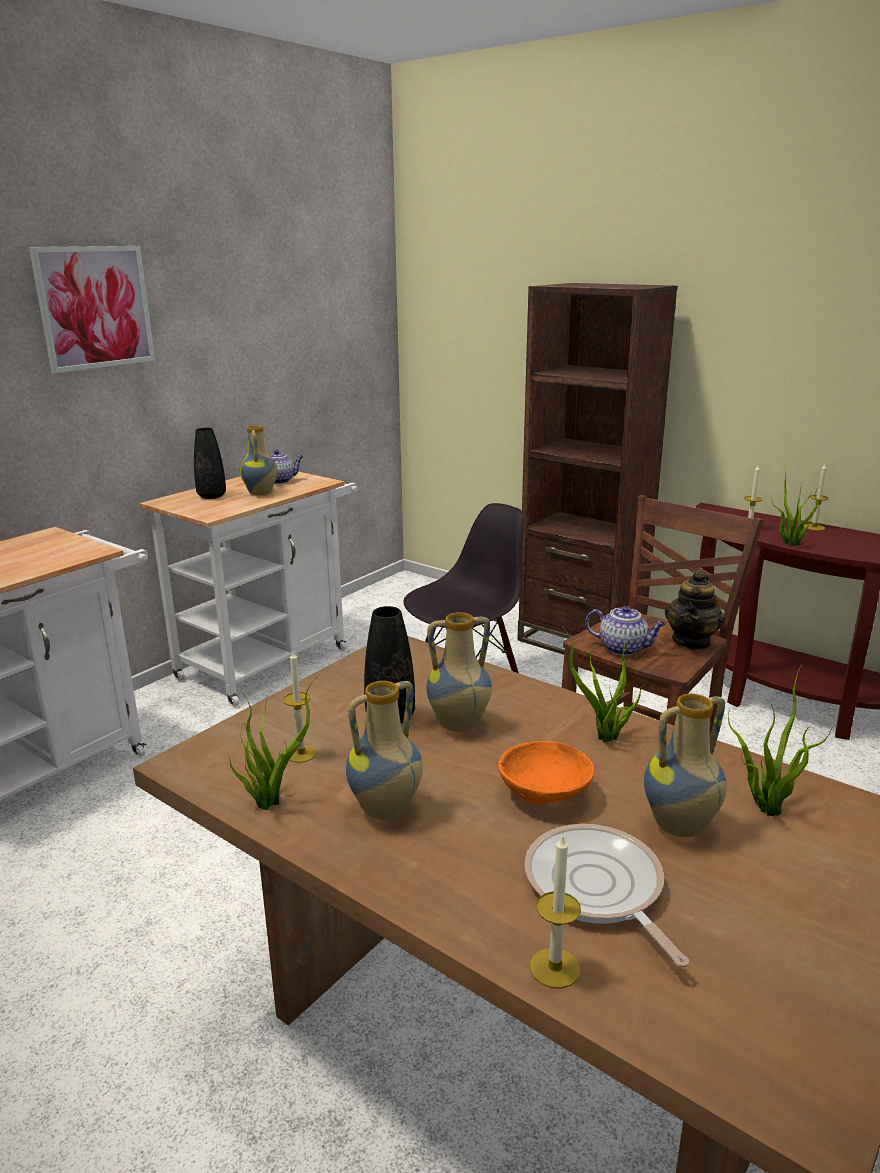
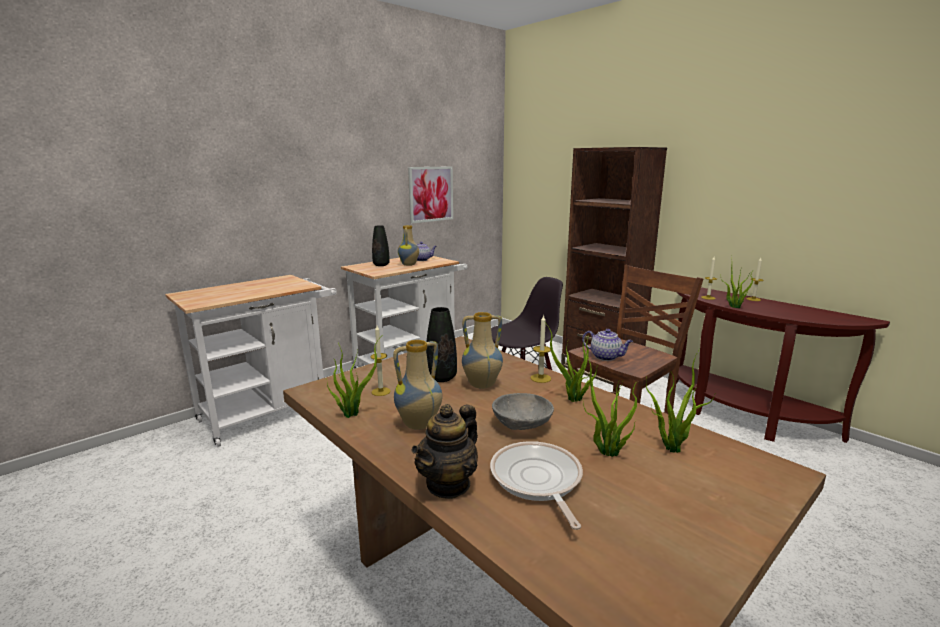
camera: 10 degrees right, 5 degrees down
(94, 307) = (323, 155): picture -> picture (430, 194)
(546, 794) = (523, 426): orange bowl -> grey bowl
(555, 968) = (492, 522): candle -> candle (540, 378)
(680, 827) = (606, 452): vase -> potted plant
(692, 641) = (653, 356): teapot -> teapot (448, 484)

